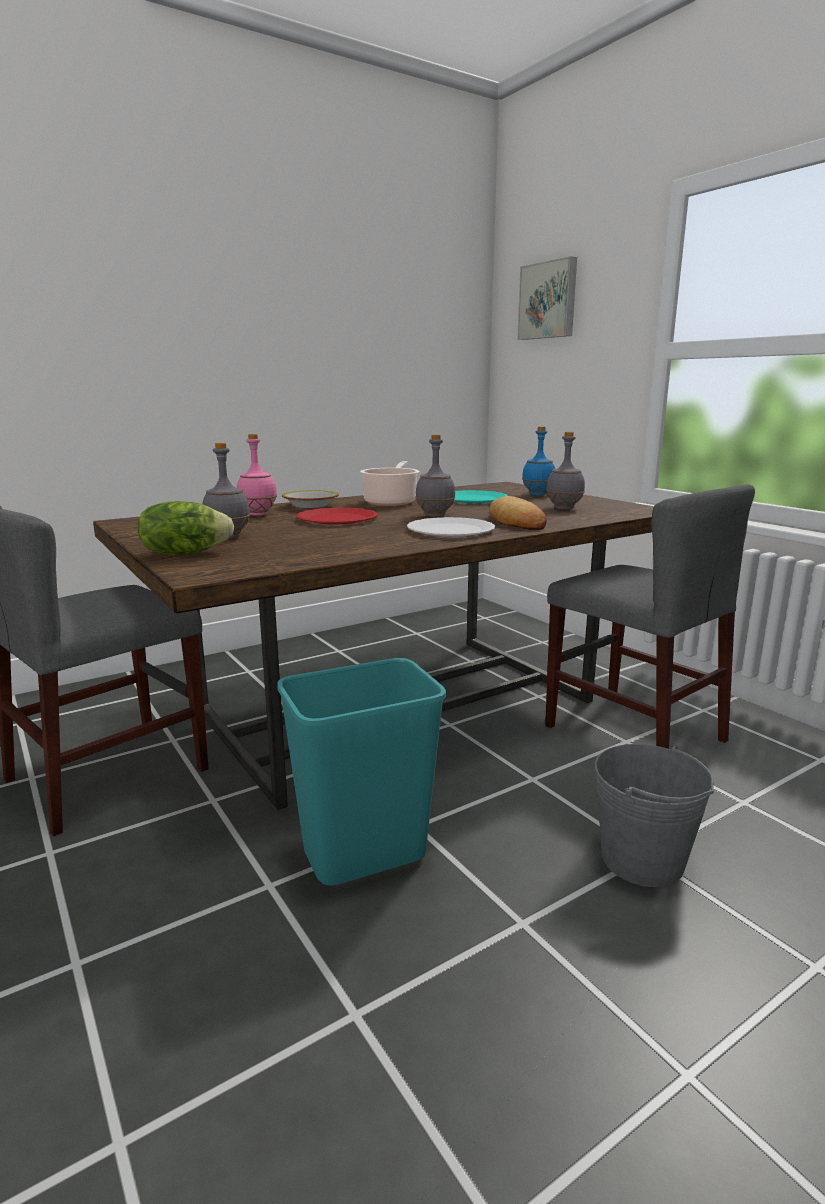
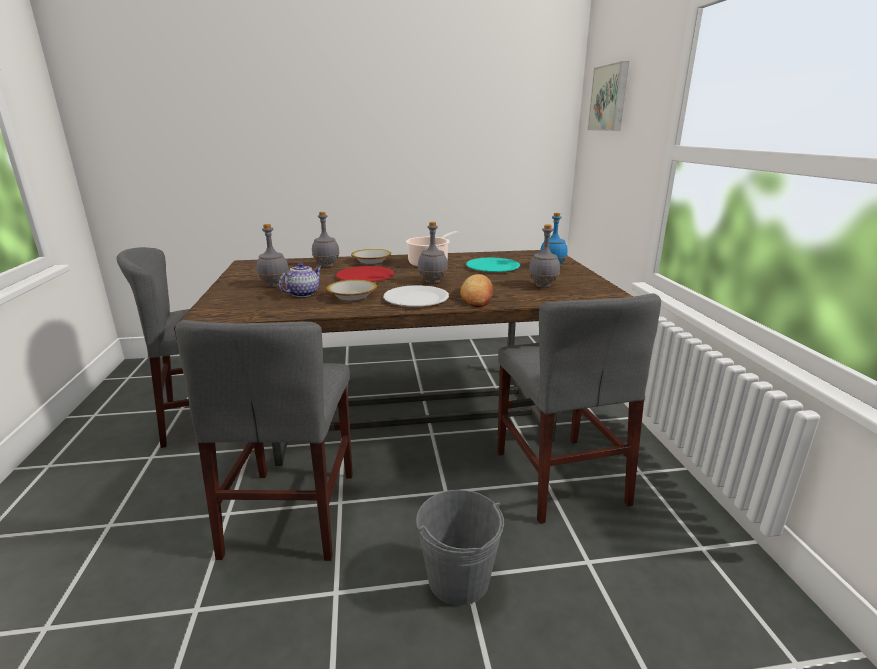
camera: 25 degrees right, 5 degrees up
(185, 553) = (229, 296): lettuce -> none
(258, 514) = (327, 266): pink bottle -> grey bottle
(292, 540) = (303, 293): none -> teapot
(364, 856) = (292, 512): turquoise trash can -> grey chair
(366, 536) = (352, 296): none -> bowl

